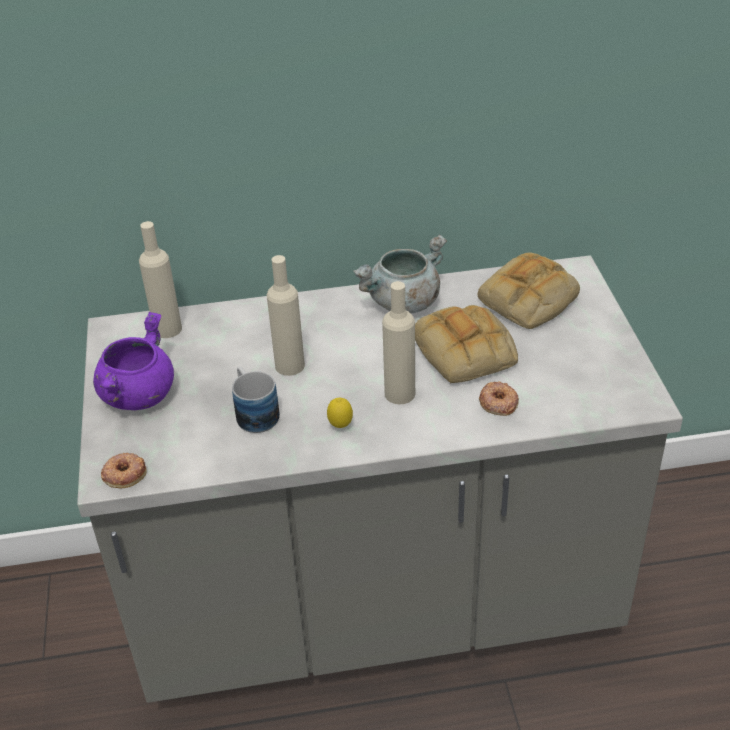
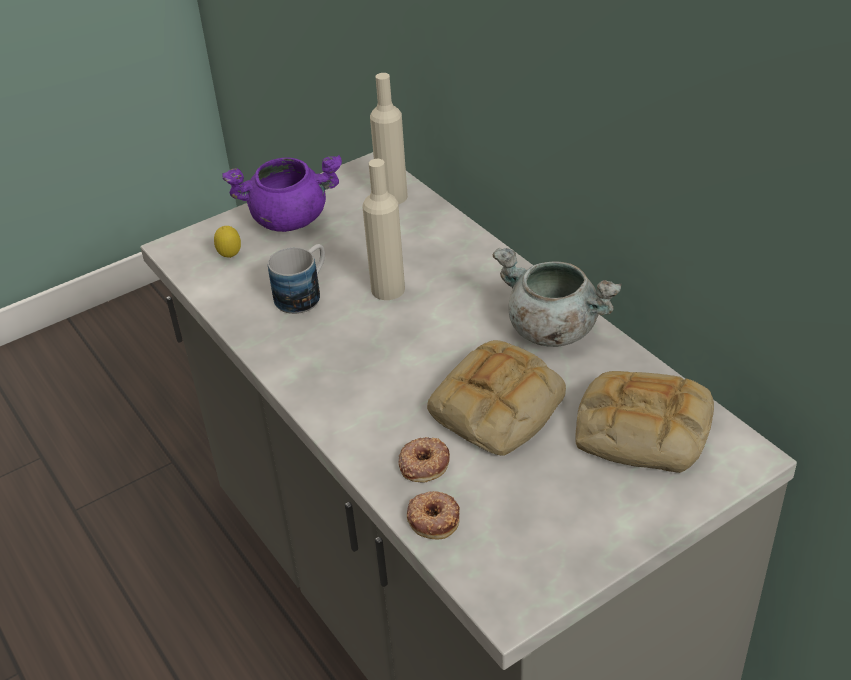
camera: 65 degrees right, 0 degrees up
(124, 473) = (185, 253): donut -> donut (434, 518)
(340, 426) = (315, 357): lemon -> lemon (230, 257)
(399, 393) = (391, 380): beige bottle -> none

